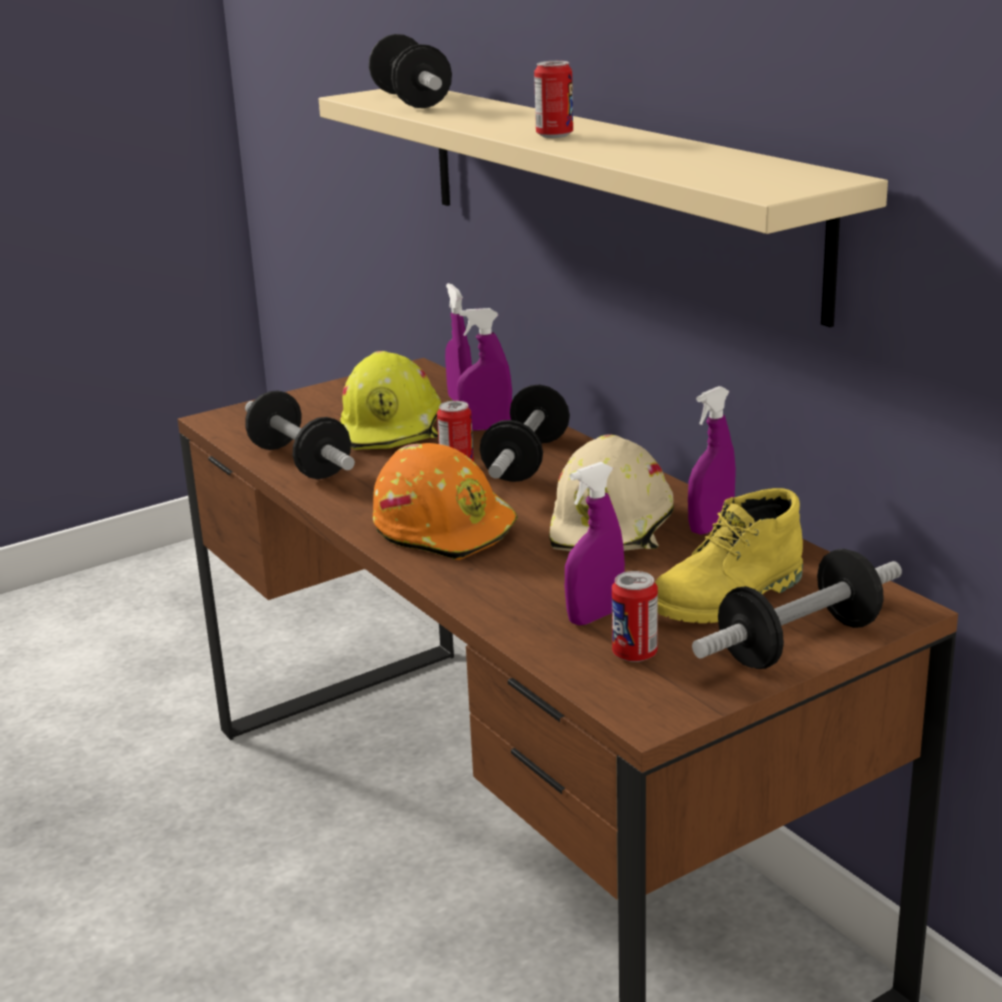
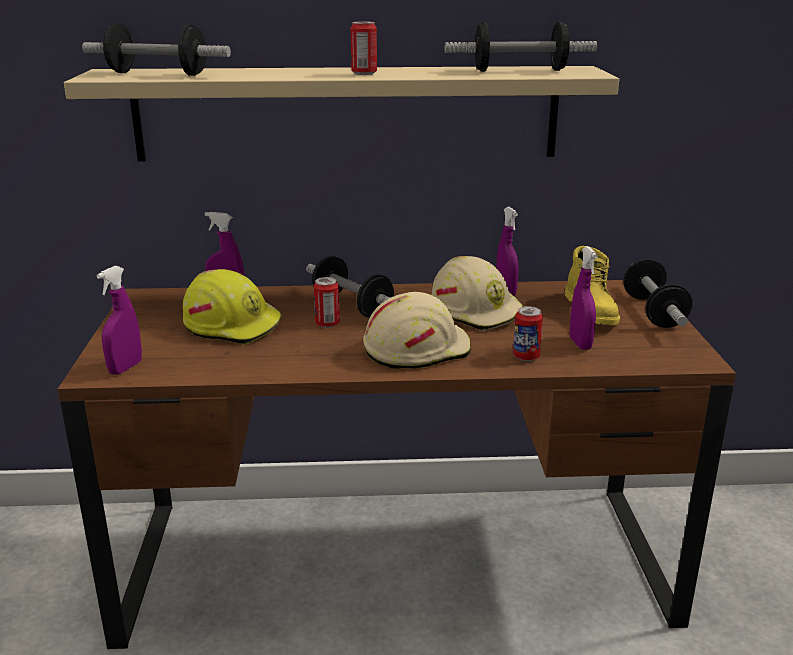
camera: 60 degrees left, 0 degrees up
(300, 462) = (237, 365): dumbbell -> dumbbell (519, 71)
(445, 528) = (416, 349): orange hard hat -> beige hard hat
(486, 428) = (283, 303): purple spray bottle -> purple spray bottle (125, 368)
(634, 654) = (632, 346): can -> can (526, 357)

